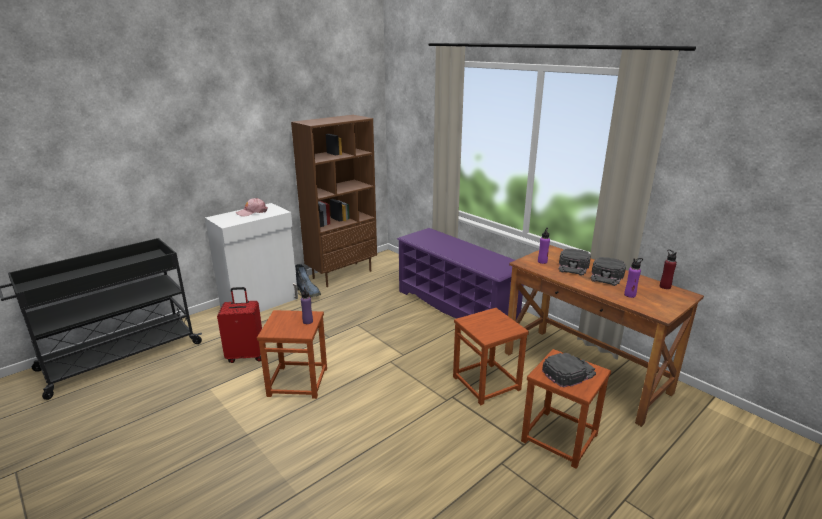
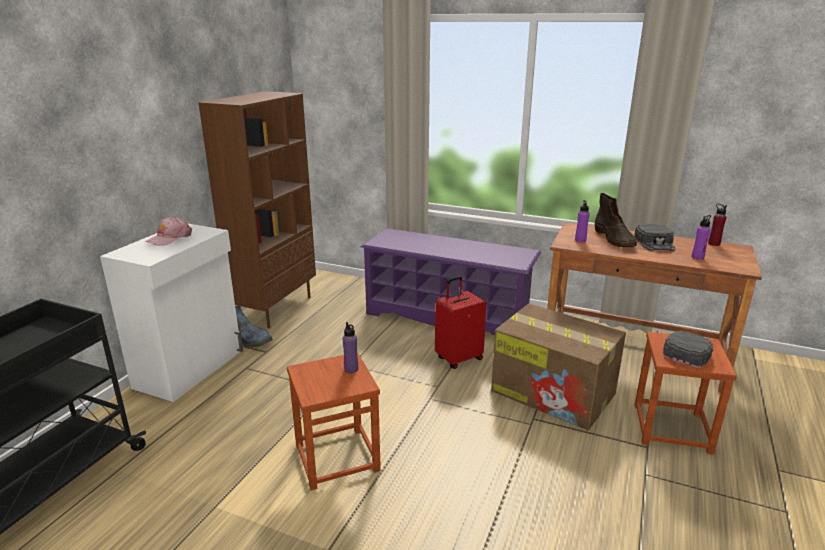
camera: 25 degrees left, 0 degrees up
(246, 355) = (232, 444): red suitcase -> red suitcase (458, 358)
(487, 383) = (554, 393): brown stool -> cardboard box
(573, 266) = (614, 239): black cap -> brown boot

